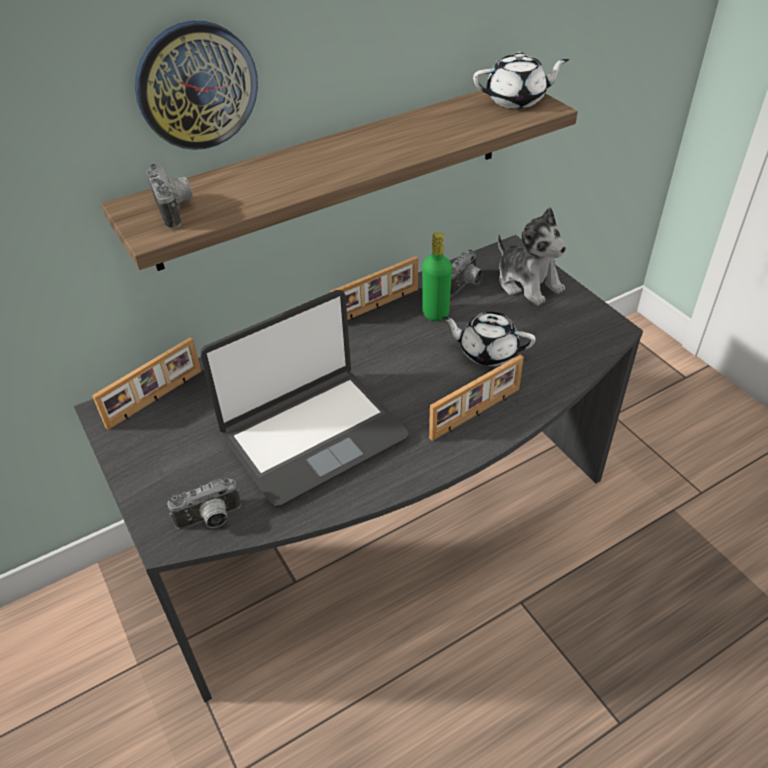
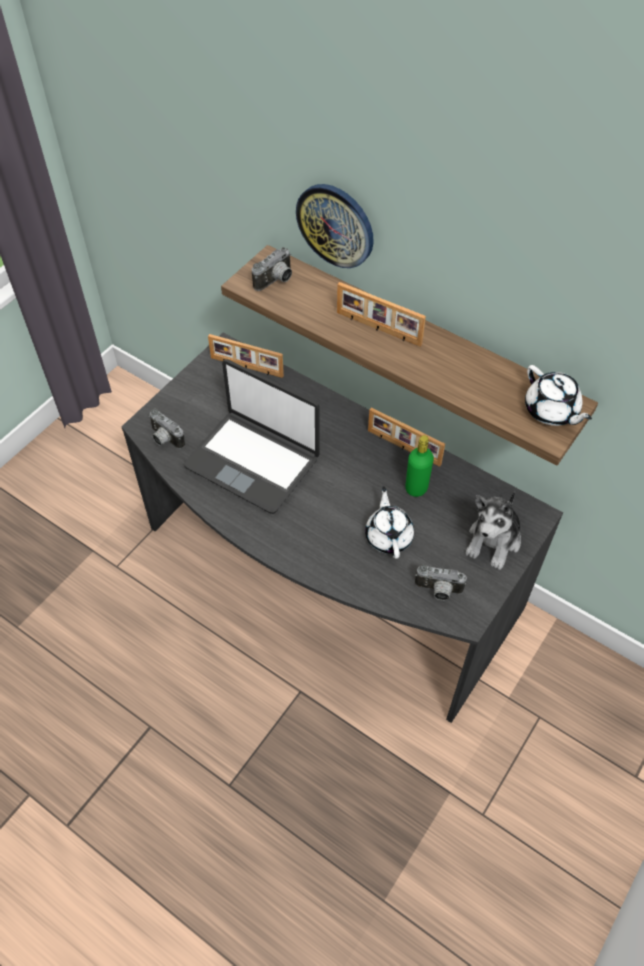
camera: 65 degrees right, 10 degrees up
(465, 285) = (464, 496): camera -> camera (438, 591)
(476, 414) = (317, 548): picture frame -> picture frame (378, 329)

